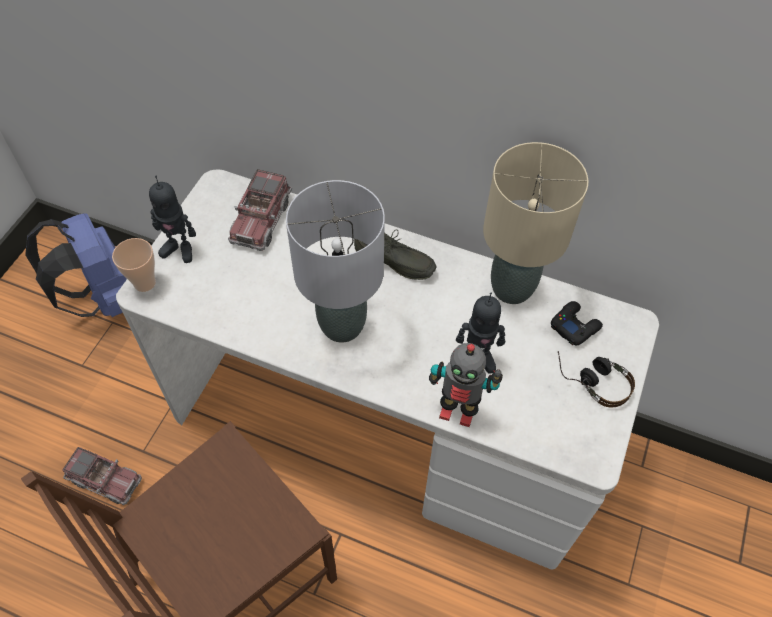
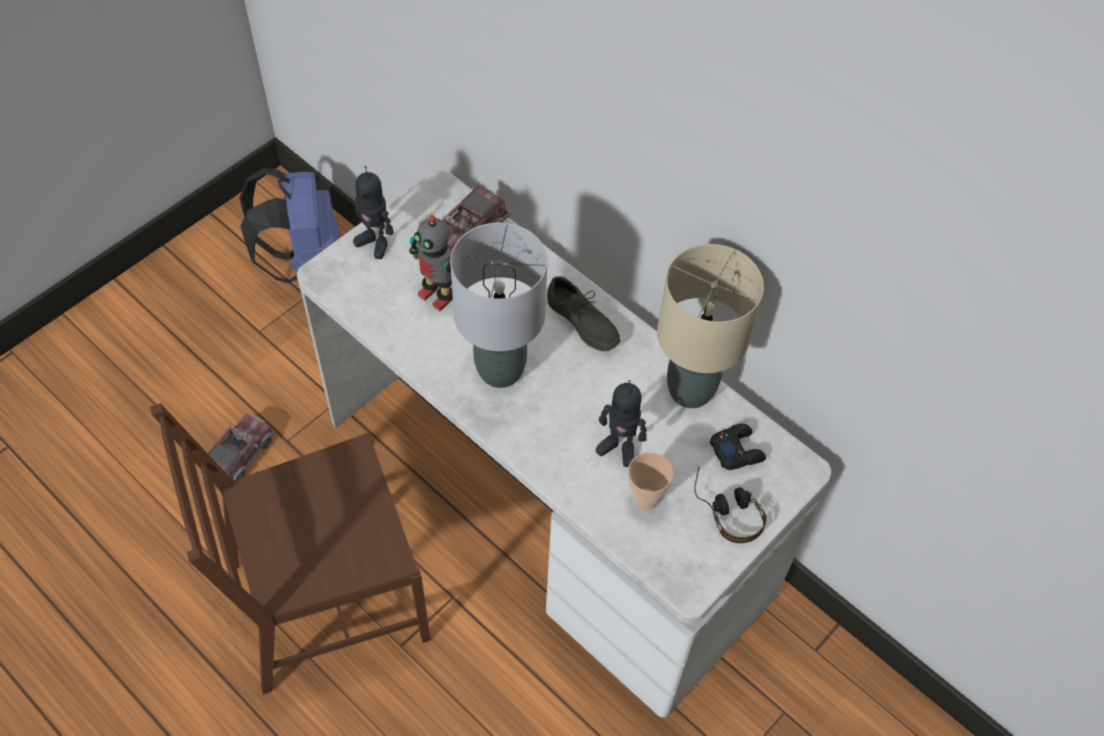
camera: 20 degrees right, 0 degrees up
(105, 480) = (239, 456): toy truck -> toy truck turned 105 degrees counterclockwise
(144, 283) = (329, 266): cup -> cup (645, 499)
(457, 411) = (575, 491): toy robot -> toy robot (437, 295)

